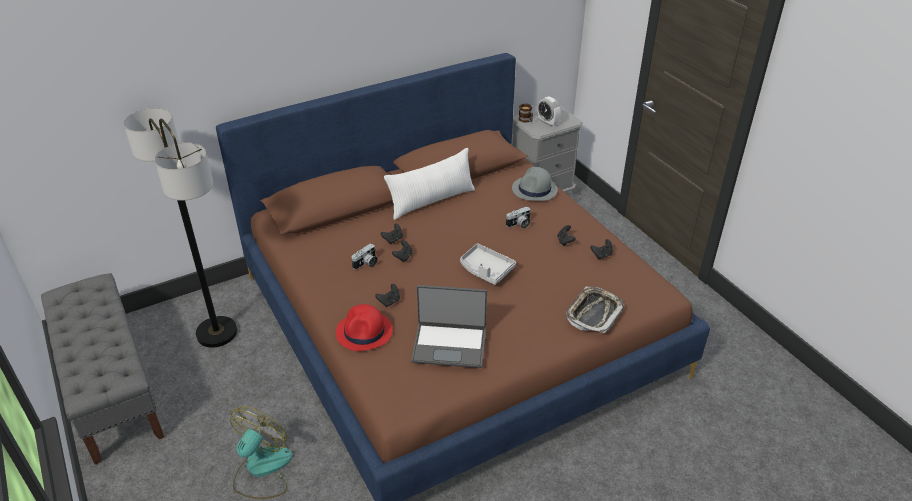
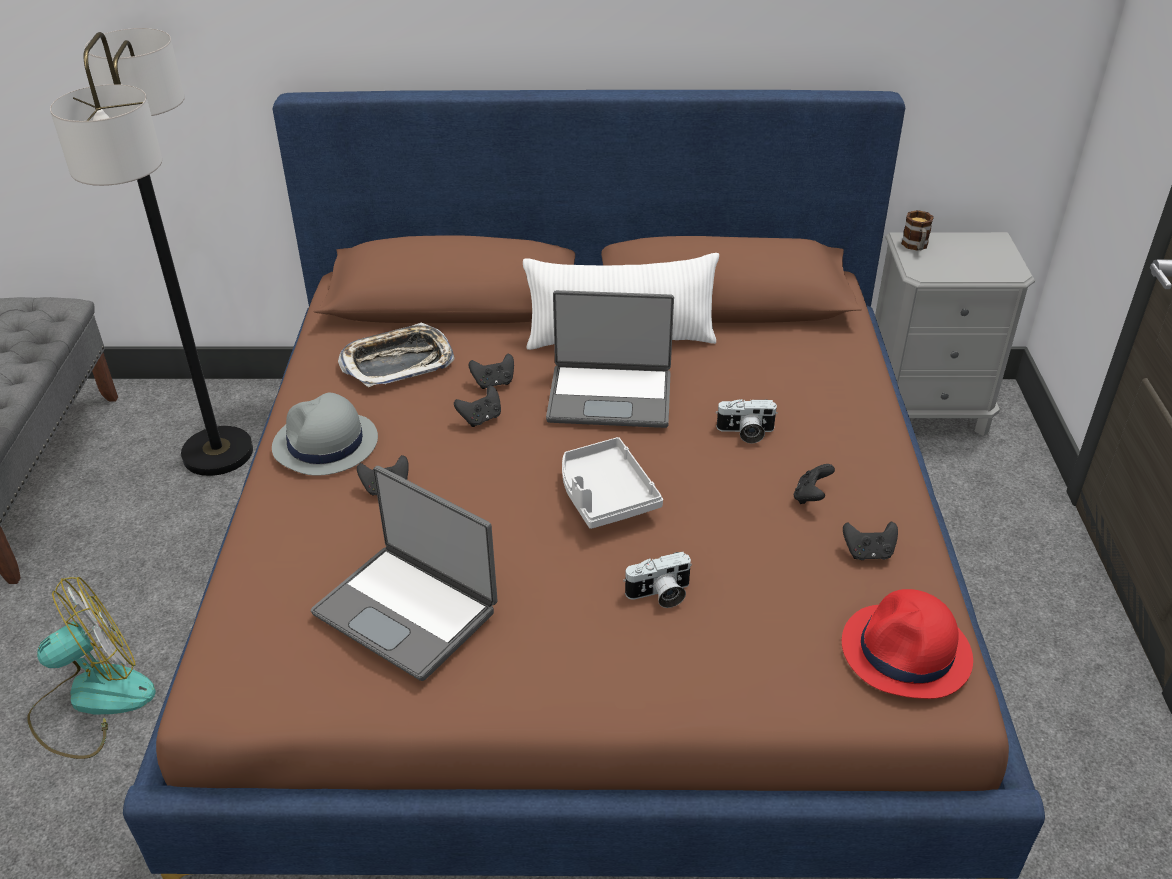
camera: 30 degrees right, 0 degrees up
(364, 332) = (297, 525): red hat -> red hat (906, 652)
(366, 264) = (412, 408): camera -> camera (660, 595)
(451, 228) = (610, 396): none -> laptop
(534, 190) = (832, 378): grey hat -> grey hat (325, 444)
(548, 122) = (957, 261): alarm clock -> none
(594, 313) = (749, 668): tray -> tray (398, 362)

